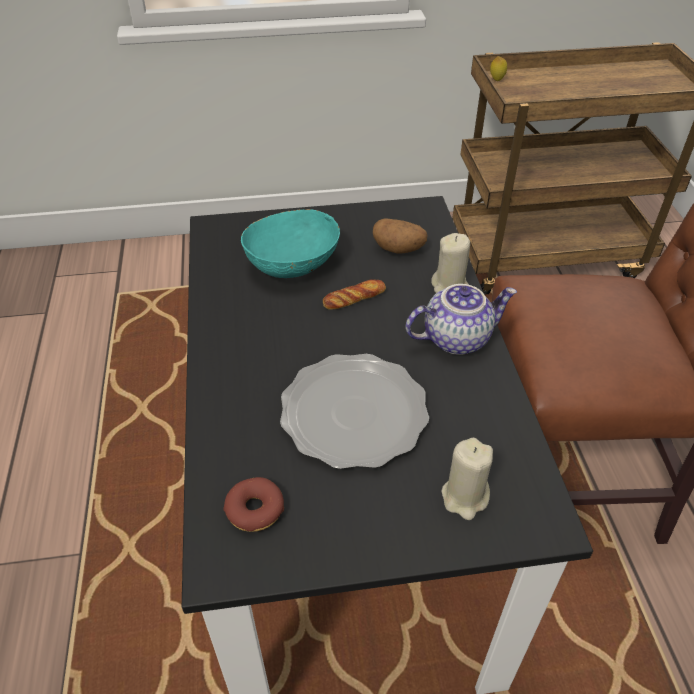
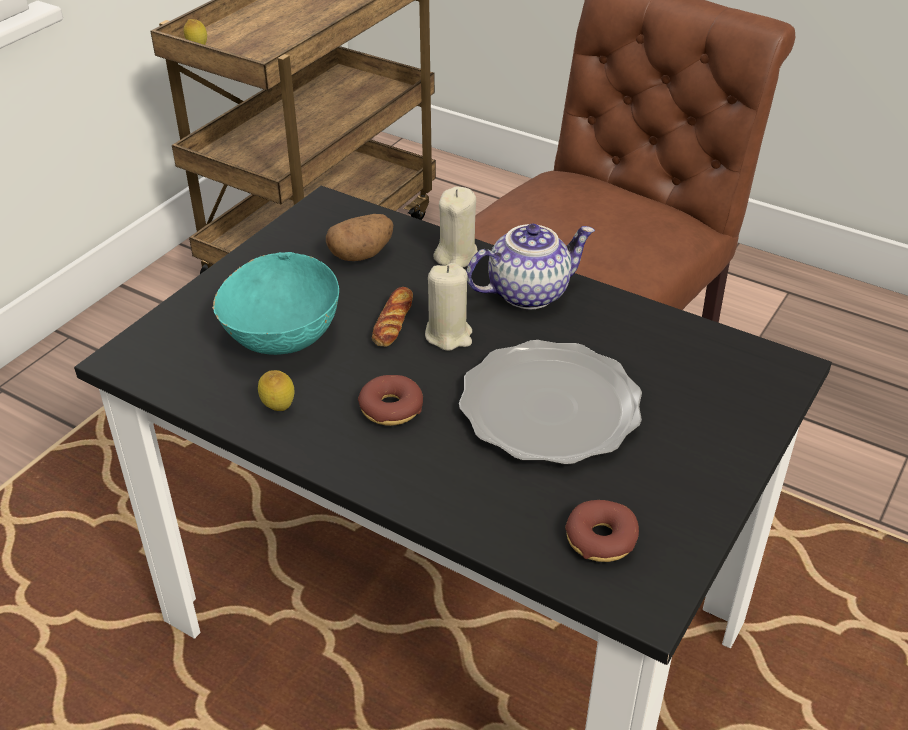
camera: 50 degrees left, 5 degrees down
(230, 302) = (278, 409): none -> lemon
(277, 344) = (391, 408): none -> donut
(456, 337) = (528, 292): teapot -> teapot turned 45 degrees clockwise
(465, 497) = (717, 396): beige candle -> beige candle (449, 335)

